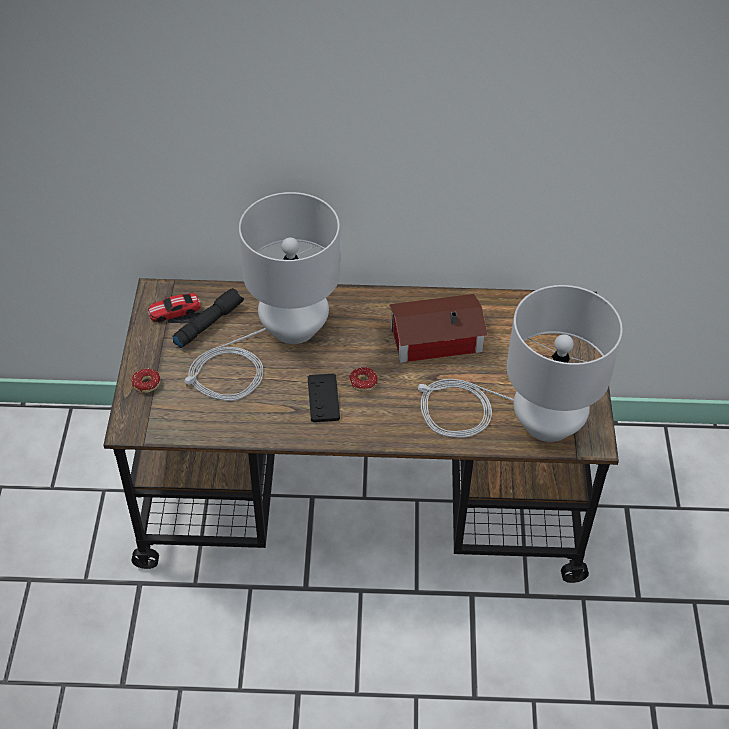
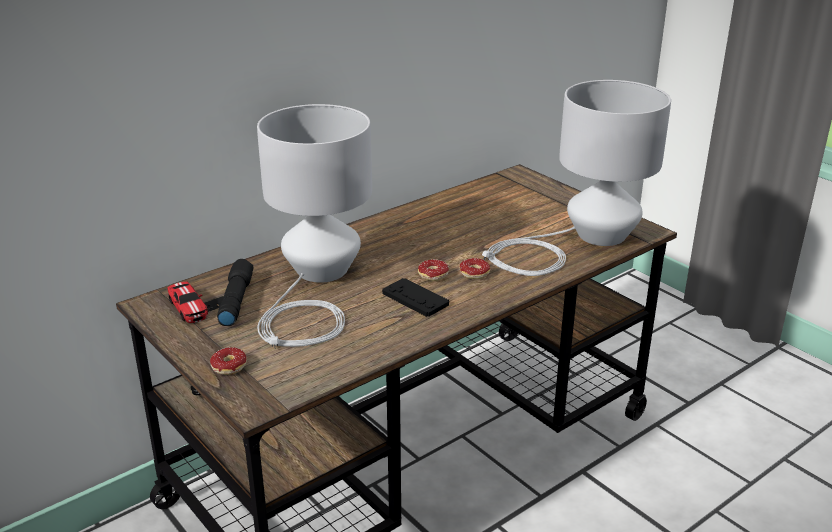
camera: 40 degrees left, 20 degrees down
(174, 311) = (188, 307): toy car -> toy car turned 60 degrees counterclockwise
(389, 402) = (472, 276): none -> donut
(433, 338) = (446, 229): toy house -> none

